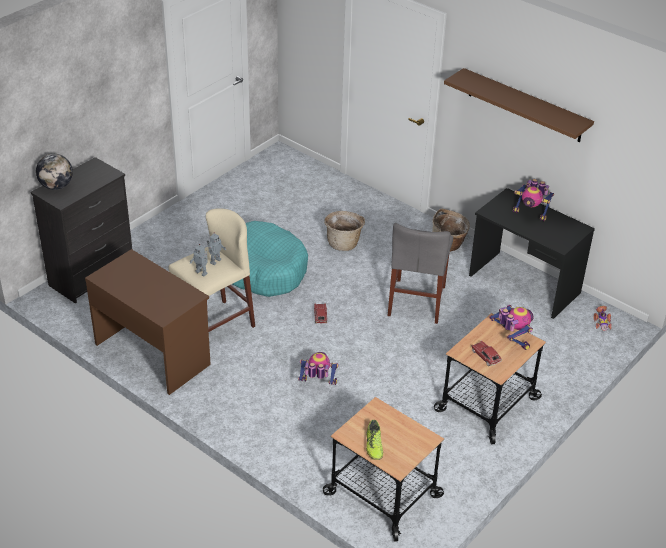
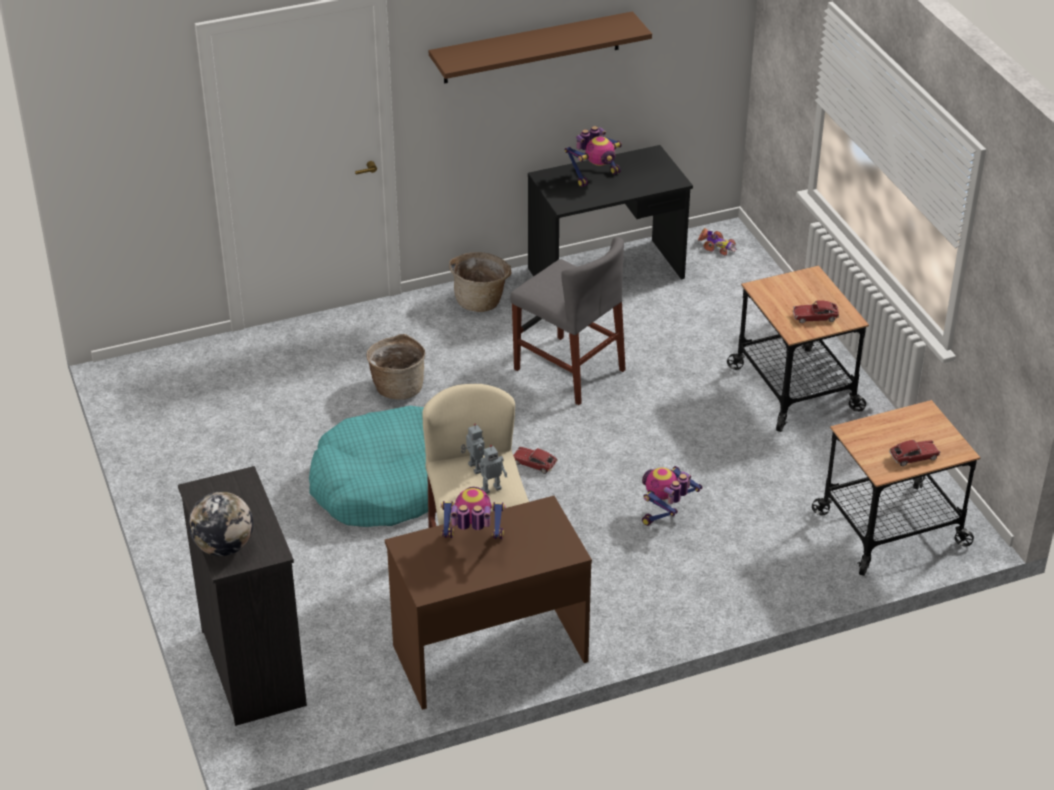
camera: 60 degrees left, 0 degrees up
(374, 446) = (914, 457): shoe -> toy car
(511, 339) = (798, 287): toy robot -> toy robot (472, 542)

